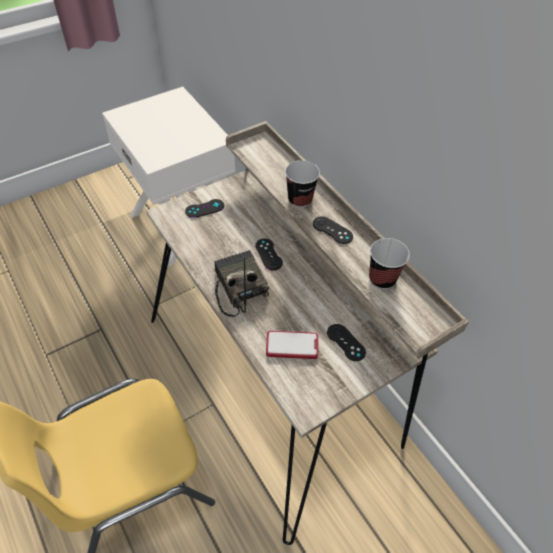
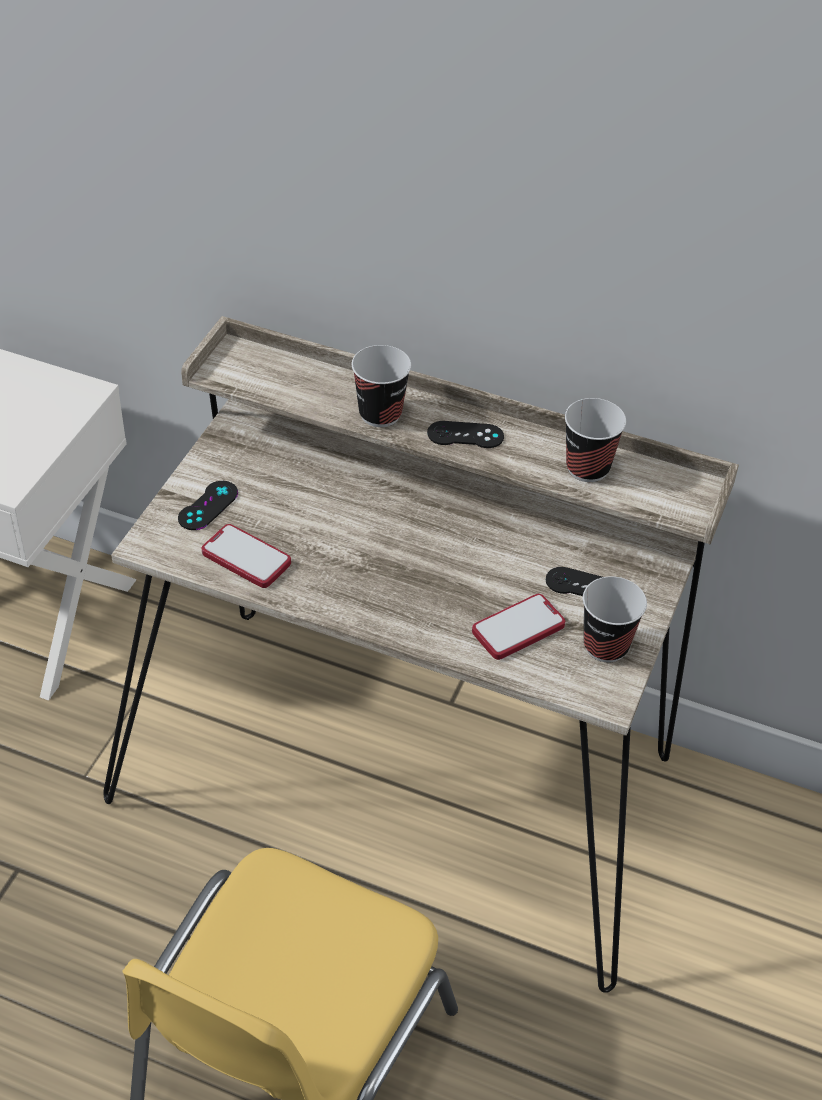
camera: 35 degrees left, 5 degrees down
(198, 241) = (246, 558): none -> phone
(238, 287) = (371, 592): radio -> none
(268, 254) = (372, 524): black game controller -> none
(329, 381) = (606, 646): none -> cup

